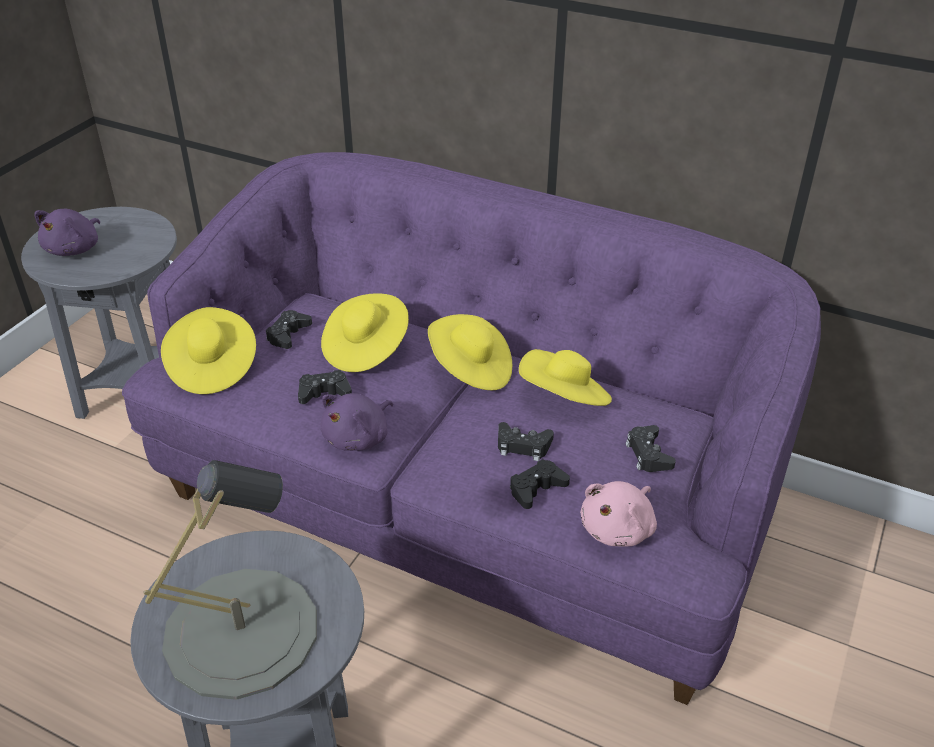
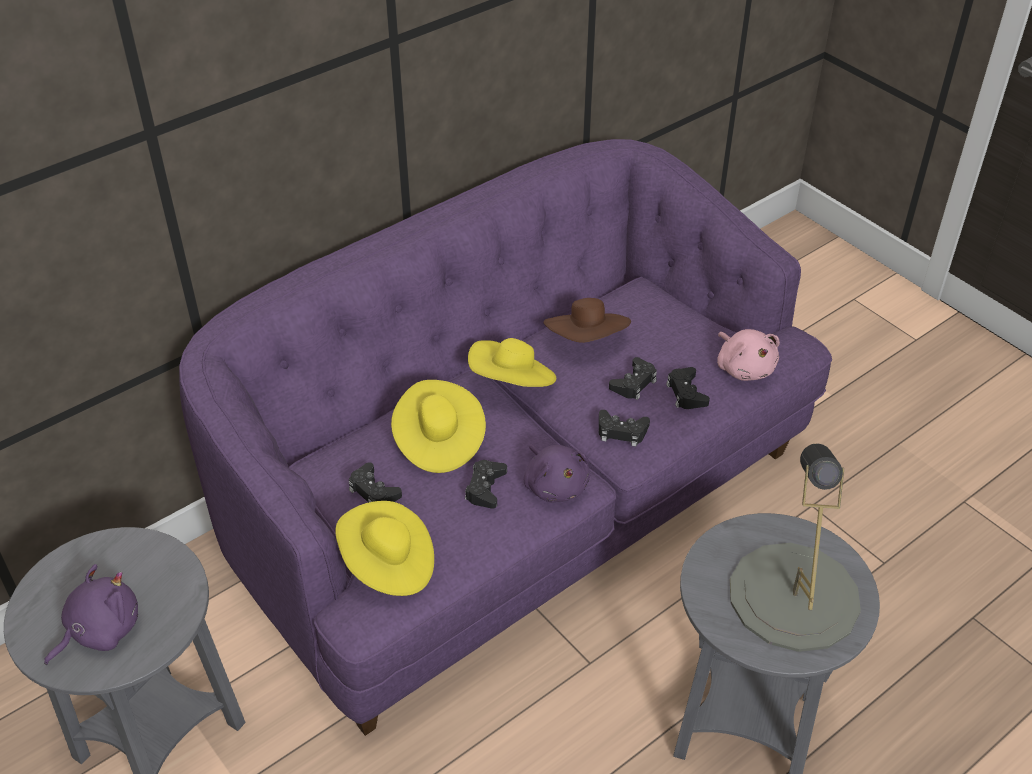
camera: 65 degrees left, 5 degrees up
(75, 249) = (100, 630): purple plush toy -> purple plush toy turned 90 degrees counterclockwise
(564, 399) = (587, 341): yellow hat -> brown hat
(648, 454) = (678, 321): black game controller -> black game controller (621, 432)

